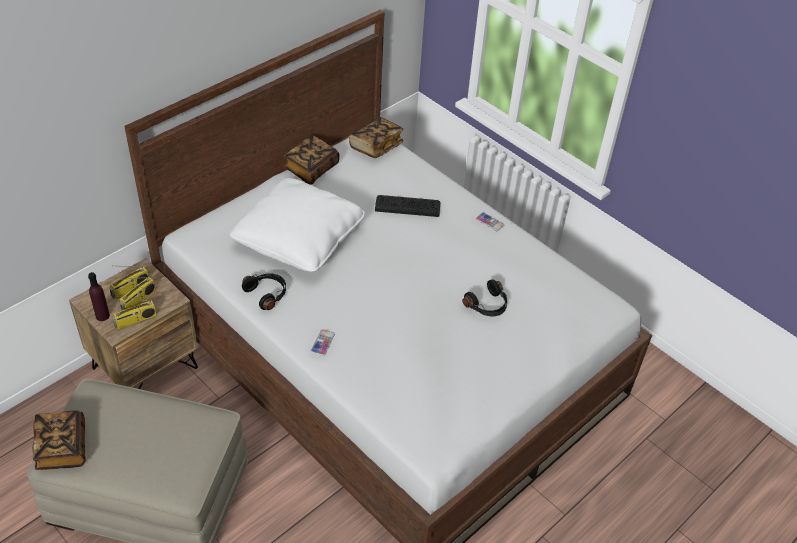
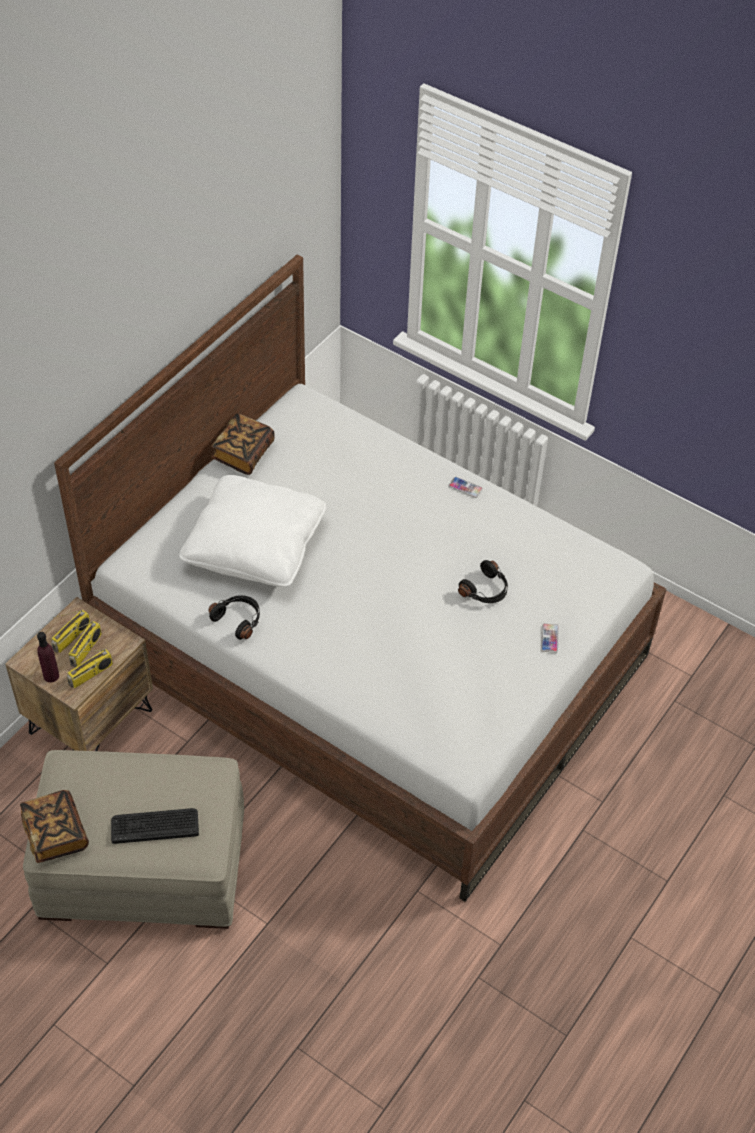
camera: 10 degrees left, 5 degrees up
(322, 343) = (316, 666): phone -> phone (549, 638)
(376, 146) = (311, 411): book -> none
(407, 206) = (367, 483): keyboard -> keyboard (155, 826)

